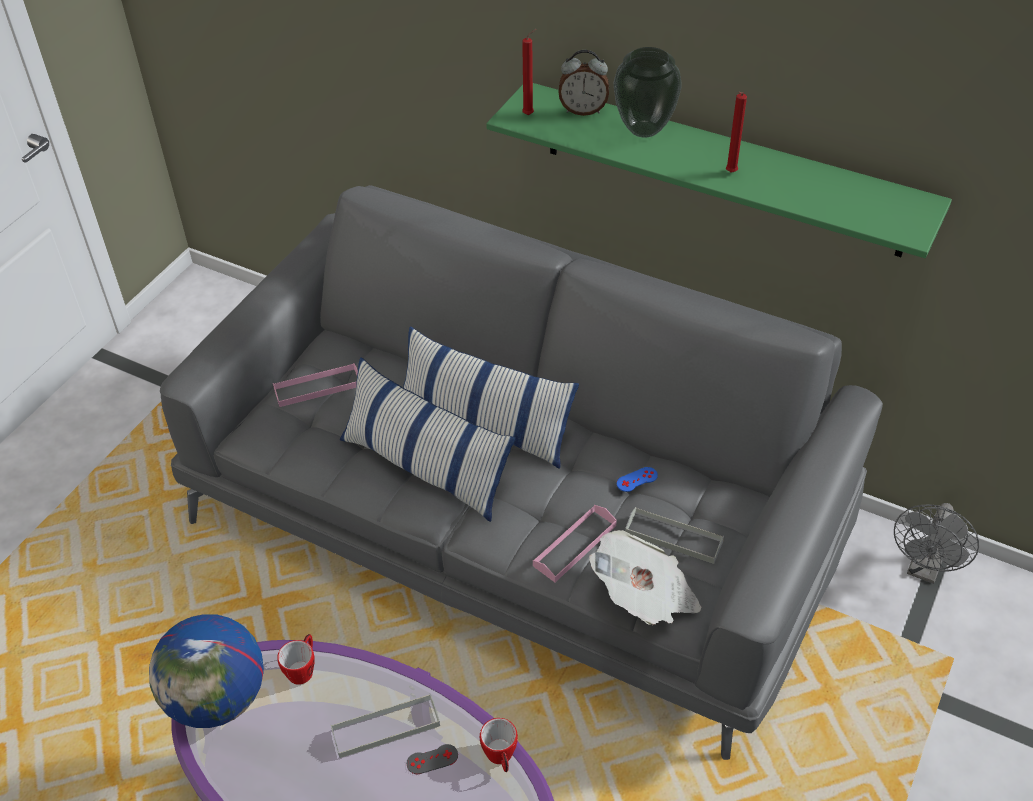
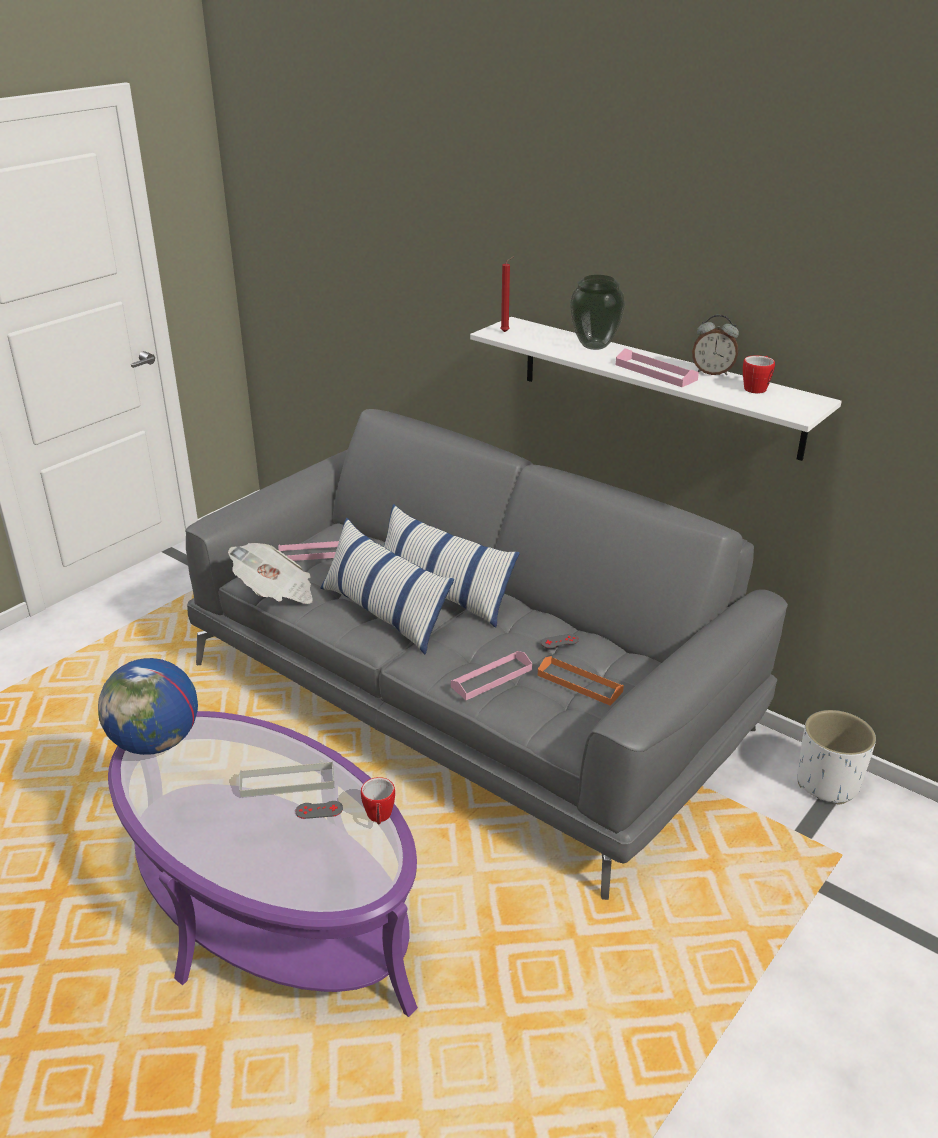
camera: 10 degrees right, 15 degrees down
(303, 668) = (234, 732): mug -> mug (756, 387)
(583, 110) = (549, 333): alarm clock -> alarm clock (712, 372)
(637, 479) = (559, 641): blue game controller -> grey game controller
(645, 596) = (542, 720): newspaper -> newspaper (275, 593)
(673, 537) = (579, 683): grey tray -> orange tray
(721, 169) = (657, 386): green shelf -> white shelf
(730, 173) = (655, 372): red candle -> pink tray
(924, 569) = (828, 783): grey fan -> white planter

